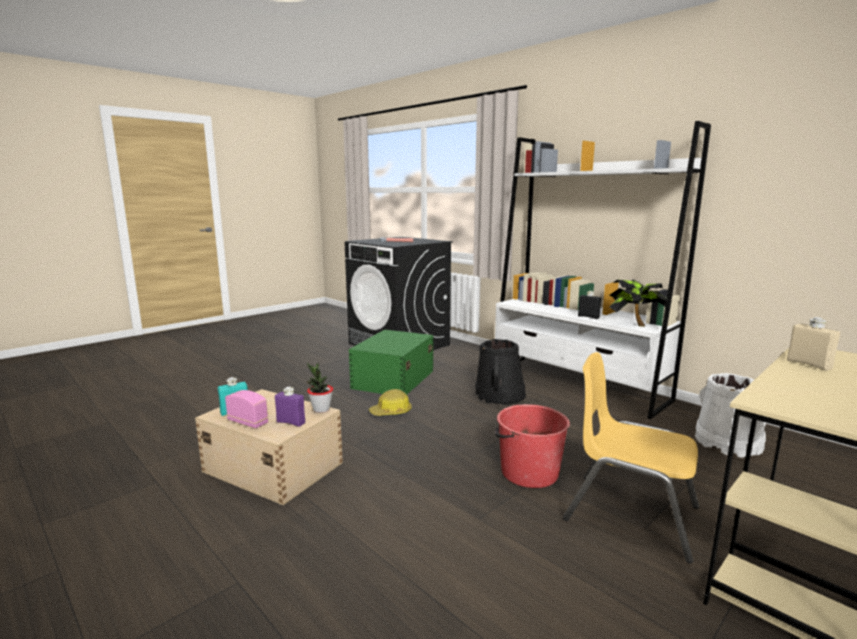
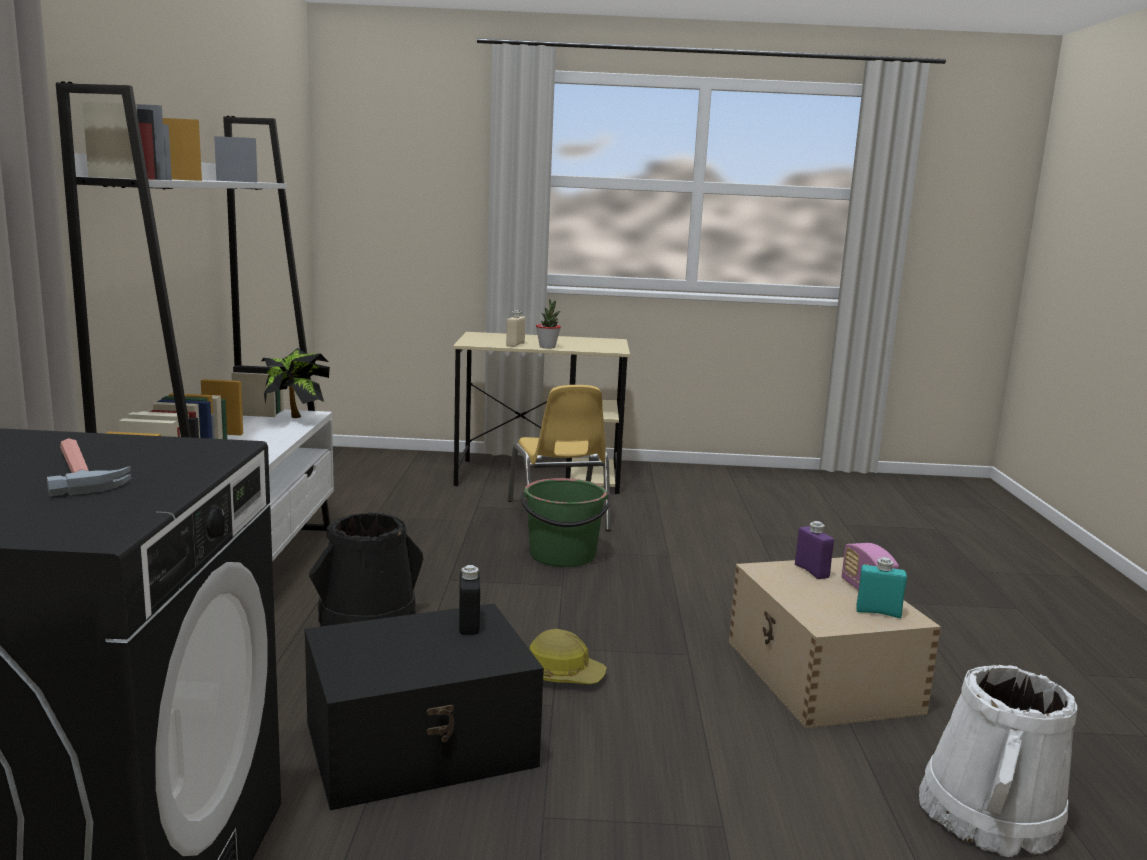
camera: 135 degrees left, 0 degrees up
(321, 409) = (759, 571): potted plant -> potted plant (547, 347)
(392, 379) = (422, 744): green storage box -> black storage box
(528, 472) = (563, 555): red bucket -> green bucket
(588, 317) = (276, 438): black bottle -> black bottle (469, 624)
(727, 442) = (352, 499): white bucket -> white bucket (989, 814)

